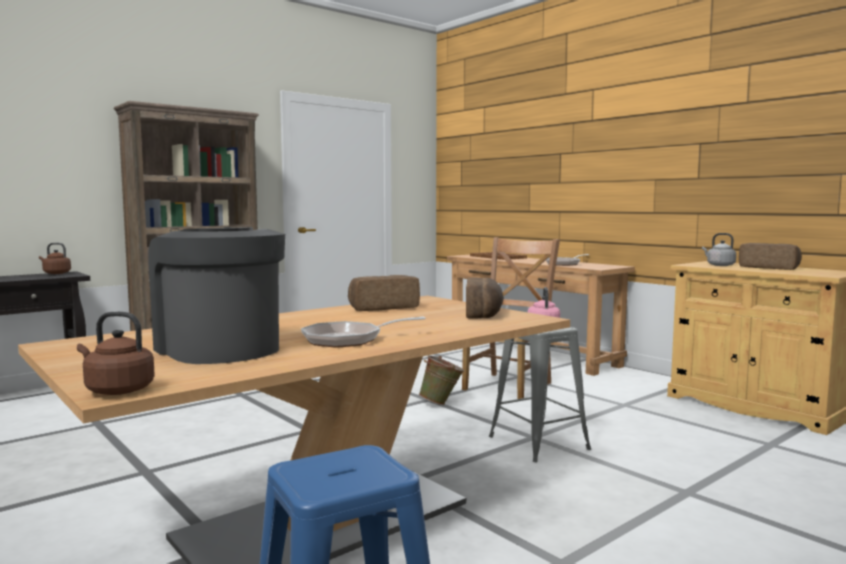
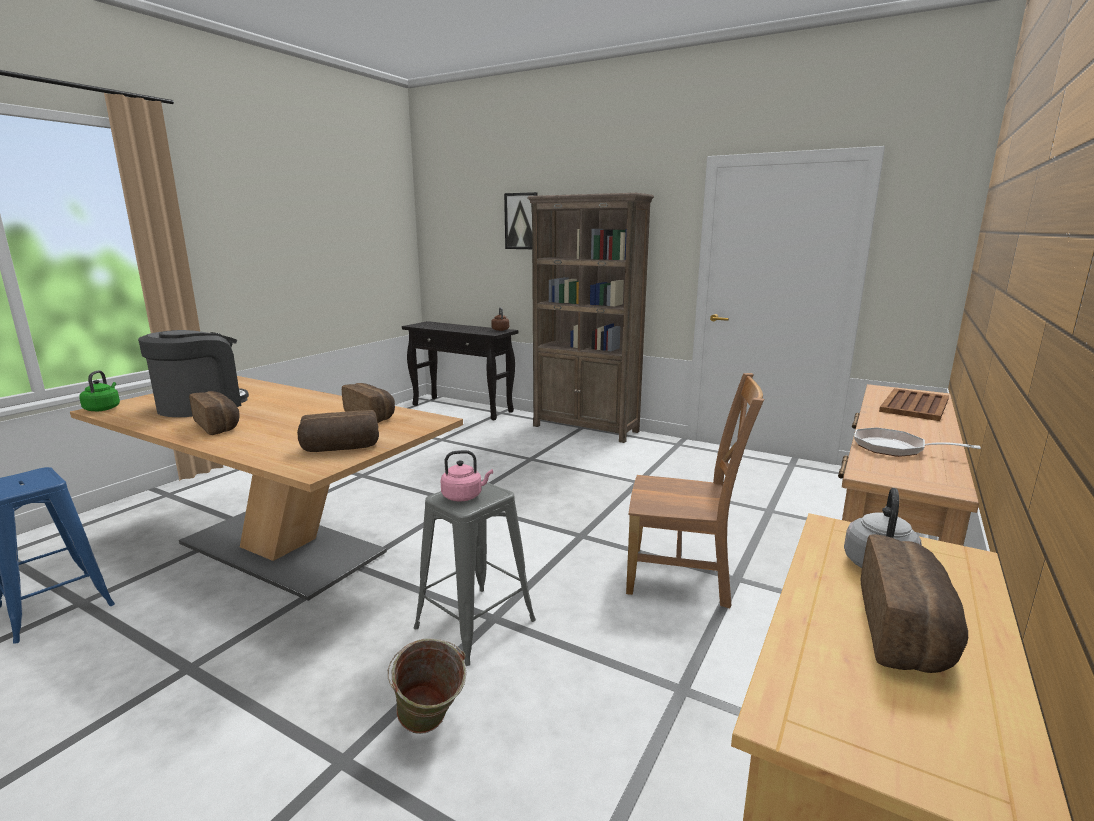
camera: 70 degrees right, 10 degrees up
(68, 131) = (521, 221): none -> picture
(116, 390) = (103, 408): brown kettle -> green kettle
(348, 339) = (219, 425): frying pan -> bread
(442, 403) = (573, 545): green bucket -> green bucket (429, 729)

